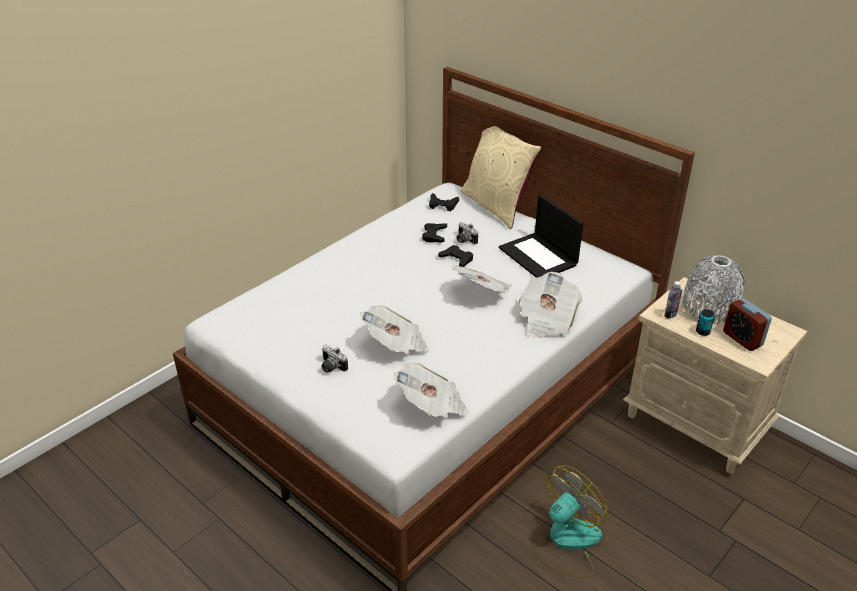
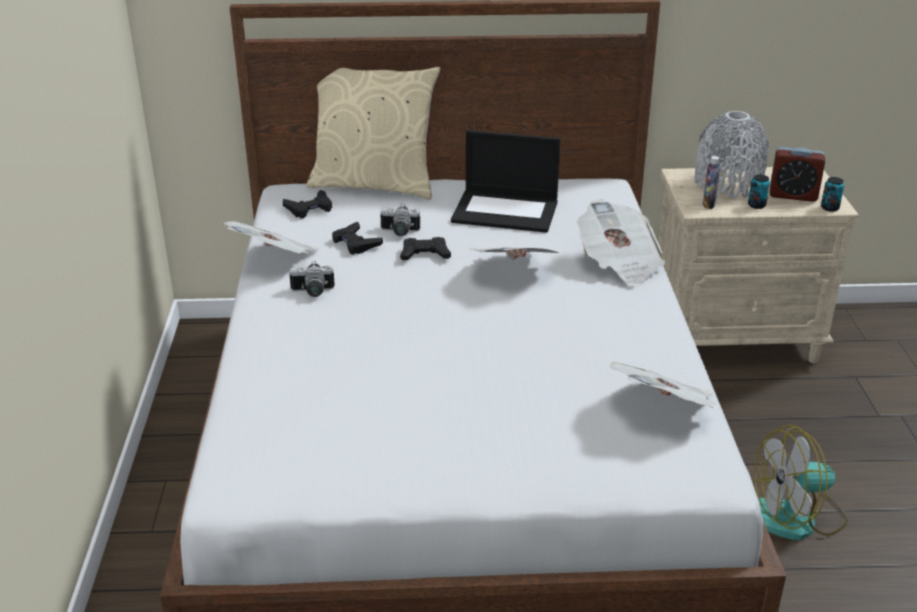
camera: 45 degrees left, 5 degrees down
(331, 367) = (487, 442): camera -> camera (312, 292)
(396, 344) = (516, 373): newspaper -> newspaper (275, 259)
(566, 542) = (795, 517): fan -> fan turned 105 degrees counterclockwise
(753, 360) = (829, 208): none -> can

